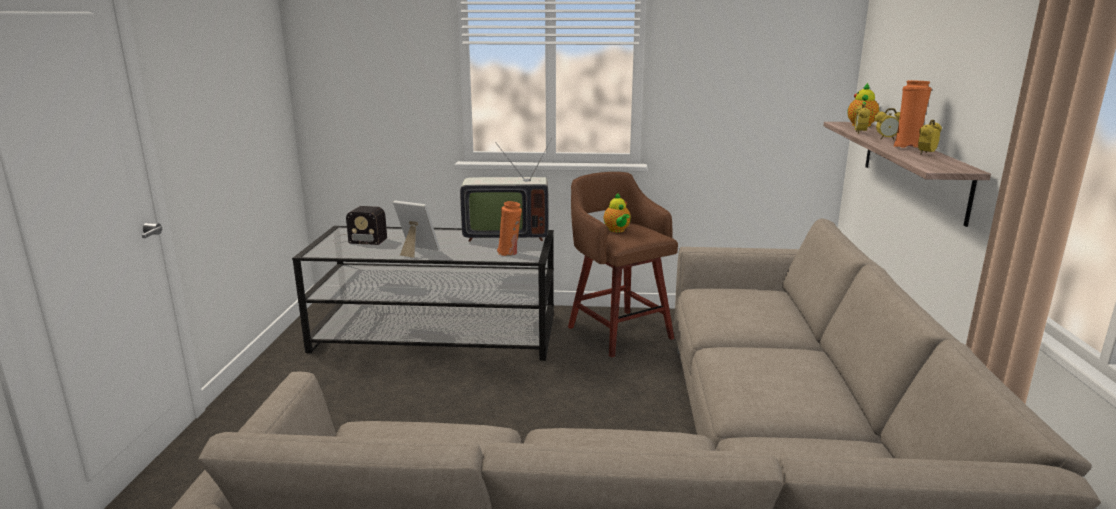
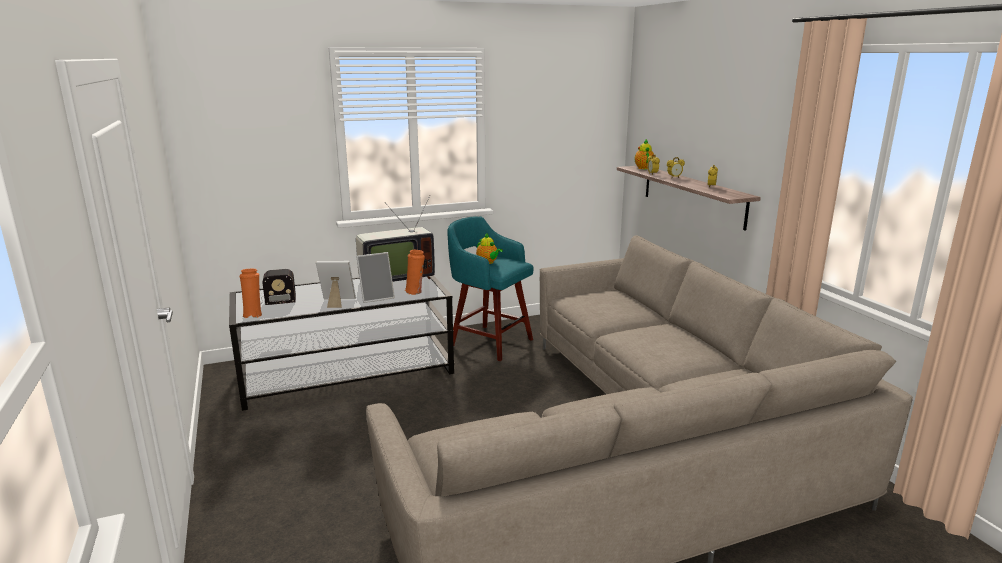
camera: 25 degrees left, 0 degrees up
(463, 252) = (376, 297): none -> picture frame
(618, 331) = (489, 342): brown stool -> turquoise stool
(906, 147) = (694, 183): orange vase -> orange vase (253, 315)

